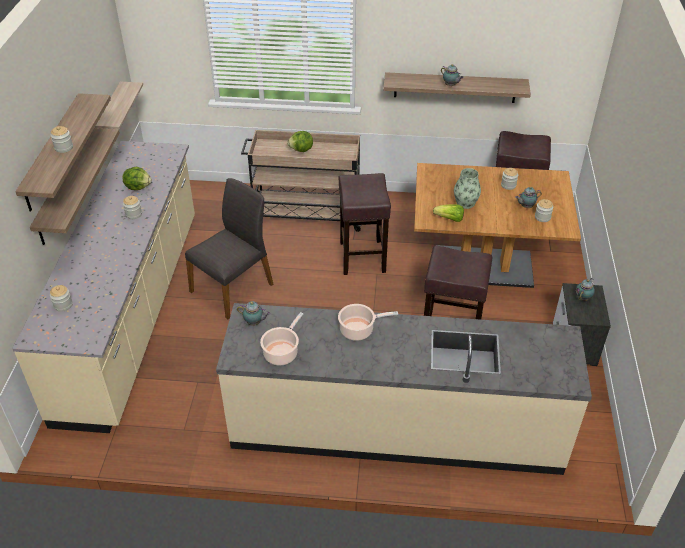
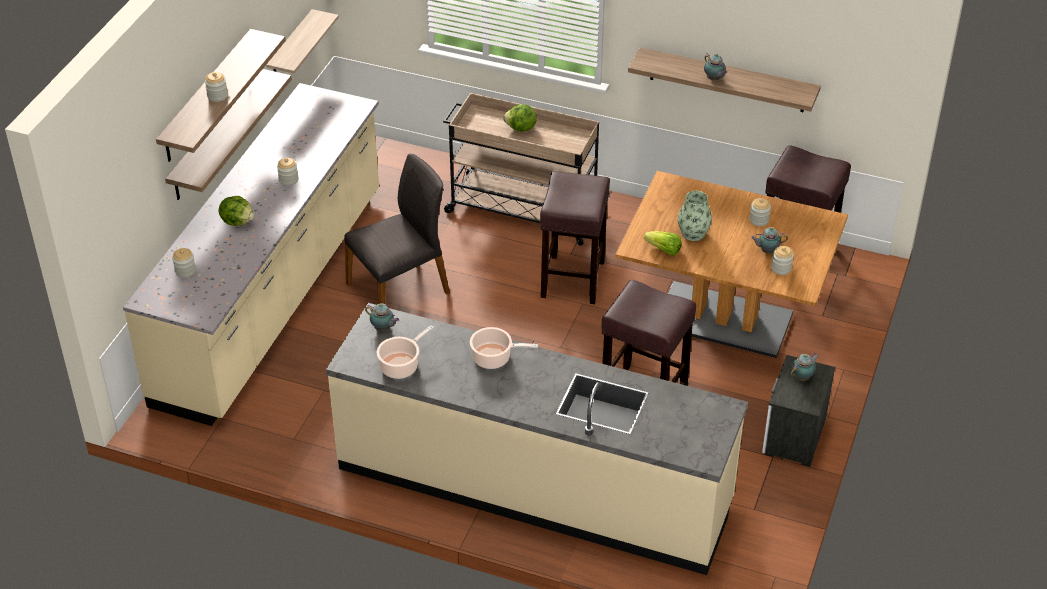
camera: 15 degrees right, 0 degrees up
(138, 187) = (303, 146): lettuce -> lettuce (237, 221)

